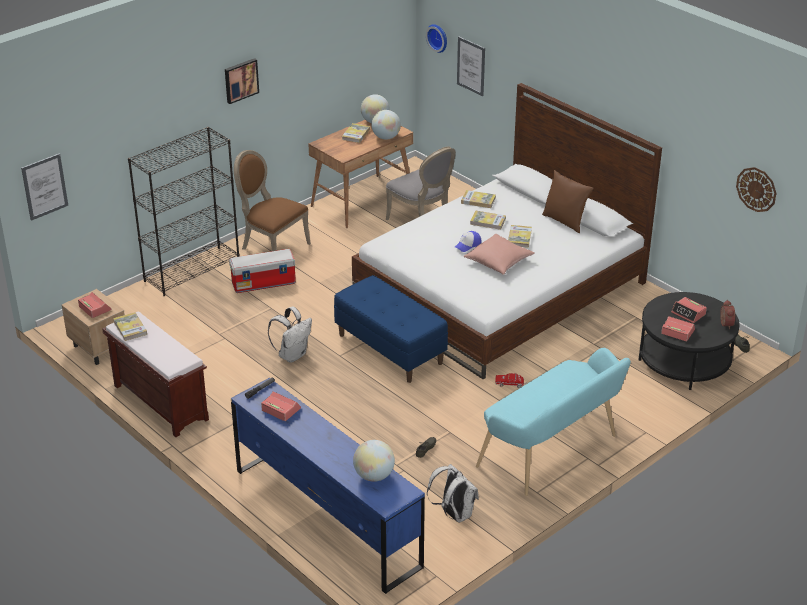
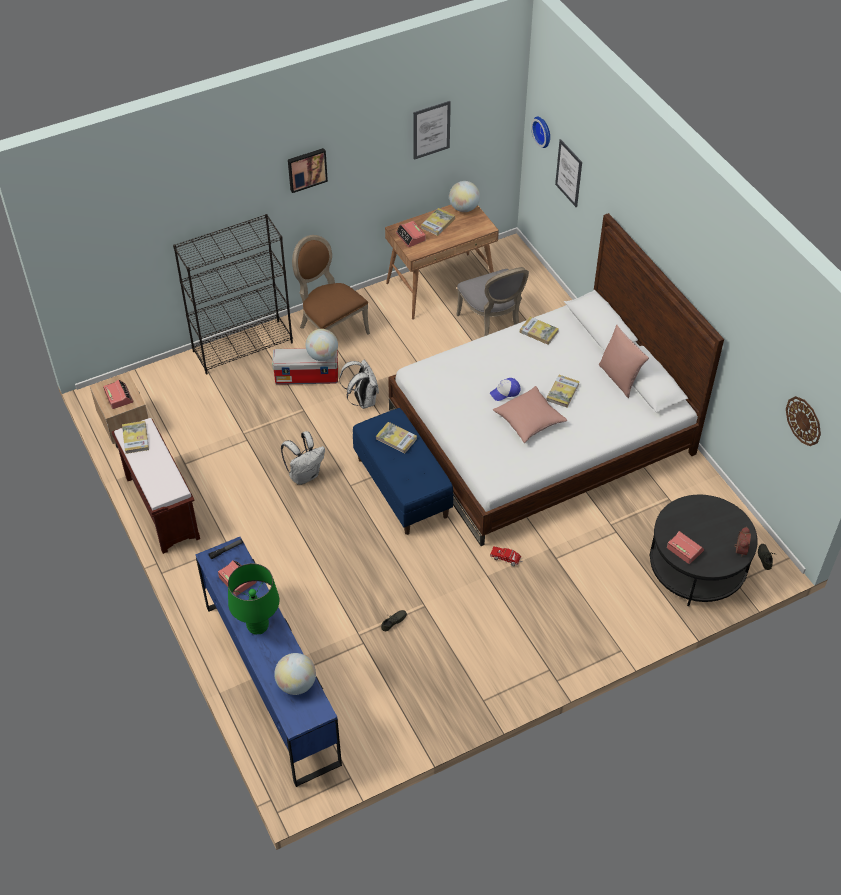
camera: 15 degrees right, 15 degrees up
(44, 186) = (80, 271): picture -> picture (431, 130)
(316, 440) = (257, 626): none -> green table lamp
(386, 137) = (467, 233): globe -> globe (322, 356)
(454, 514) = (393, 708): white backpack -> white backpack (362, 400)
(488, 221) = (538, 363): book -> book (396, 439)
(553, 453) = (517, 656): turquoise bench -> none
(565, 221) = (619, 378): brown pillow -> pink pillow
(688, 313) = (706, 527): alarm clock -> alarm clock (411, 237)

